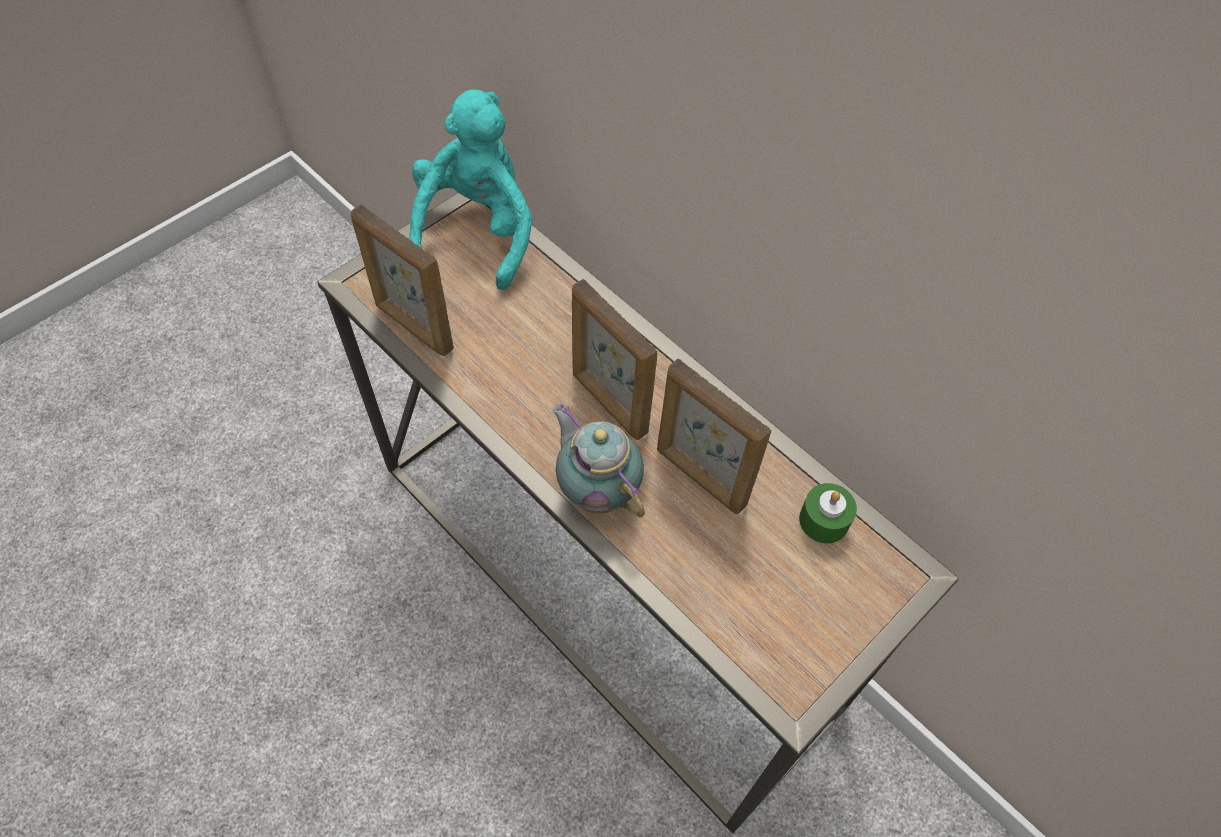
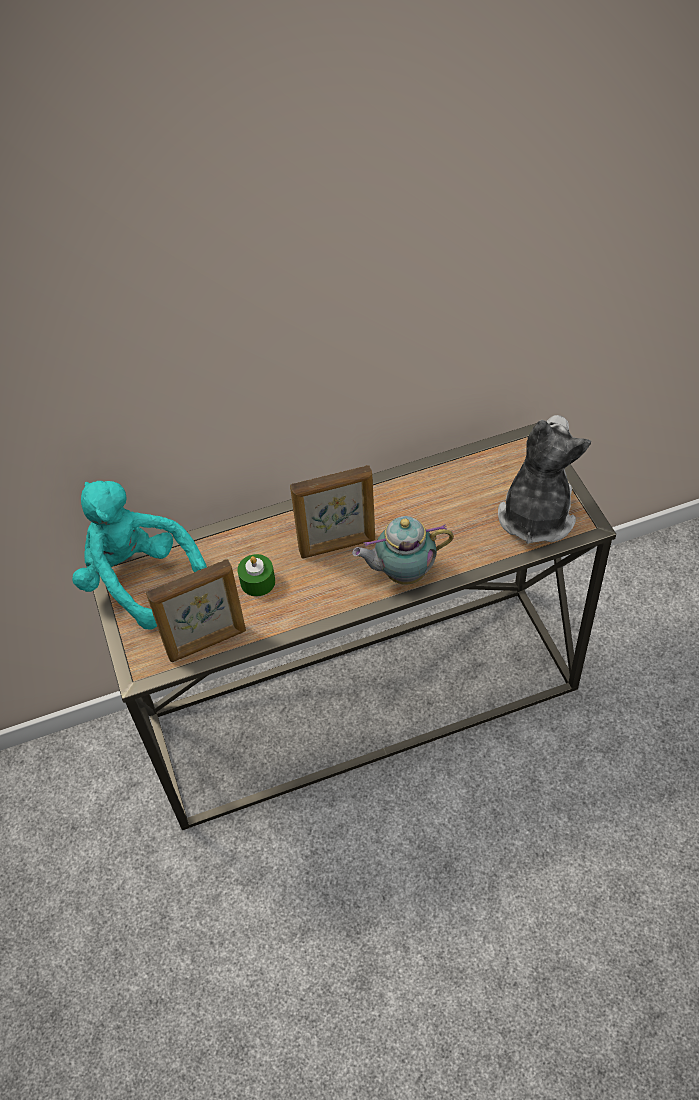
camera: 60 degrees left, 5 degrees down
(700, 478) = (419, 516): picture frame -> none
(778, 625) = (536, 514): none -> plush toy
(824, 520) = (479, 466): green candle -> green candle (257, 582)

